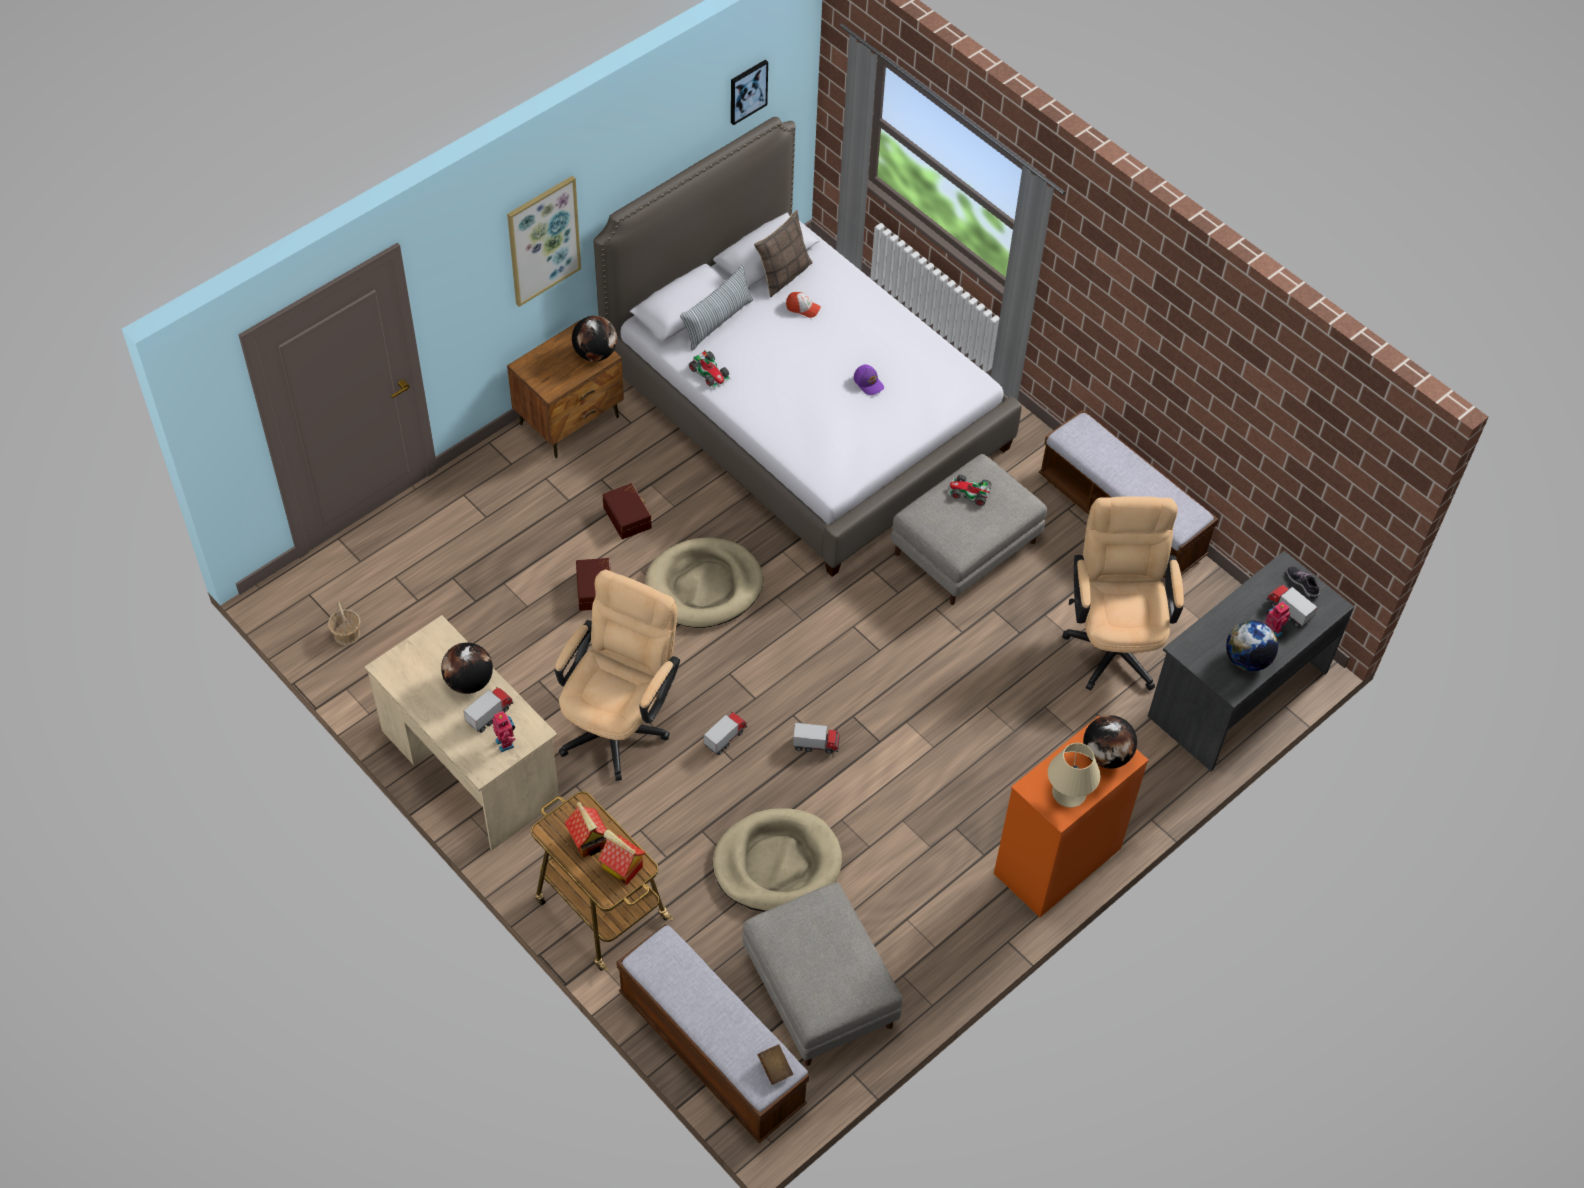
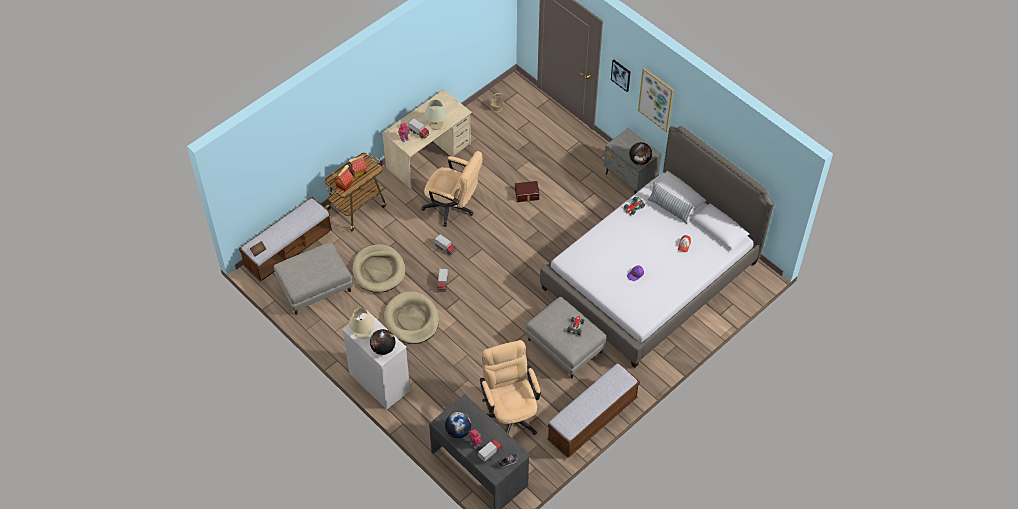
camera: 90 degrees right, 0 degrees up
(469, 682) = (436, 124): globe -> beige table lamp
(570, 421) = (630, 178): brown nightstand -> grey nightstand
(628, 517) = (572, 205): brown storage box -> none
(704, 586) = (532, 236): beige dog bed -> beige dog bed (412, 319)
(747, 91) = (761, 163): picture -> picture (621, 75)
(783, 275) = (706, 236): pillow -> none
(1056, 862) = (379, 382): orange dresser -> white dresser
(1114, 640) = (510, 413): beige office chair -> beige office chair turned 105 degrees counterclockwise

